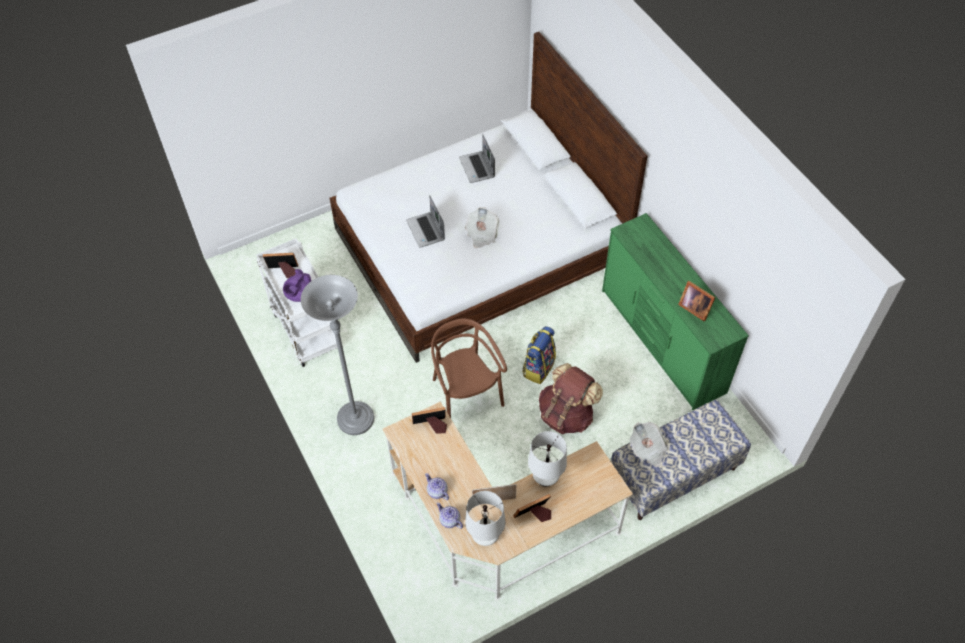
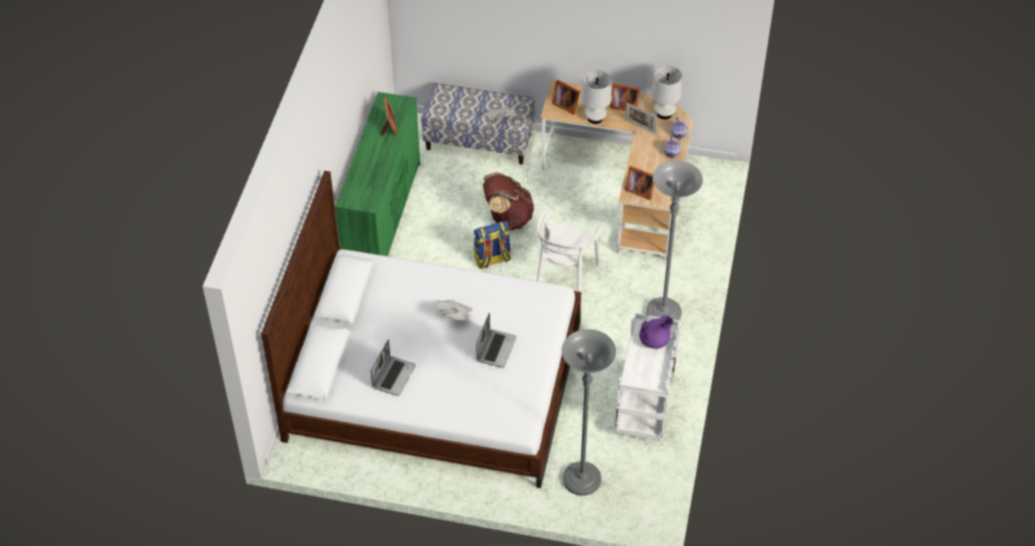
camera: 140 degrees left, 5 degrees down
(284, 271) = (651, 369): picture frame -> picture frame (565, 105)
(310, 251) = (581, 480): none -> grey floor lamp
(466, 394) = (565, 277): brown chair -> white chair

